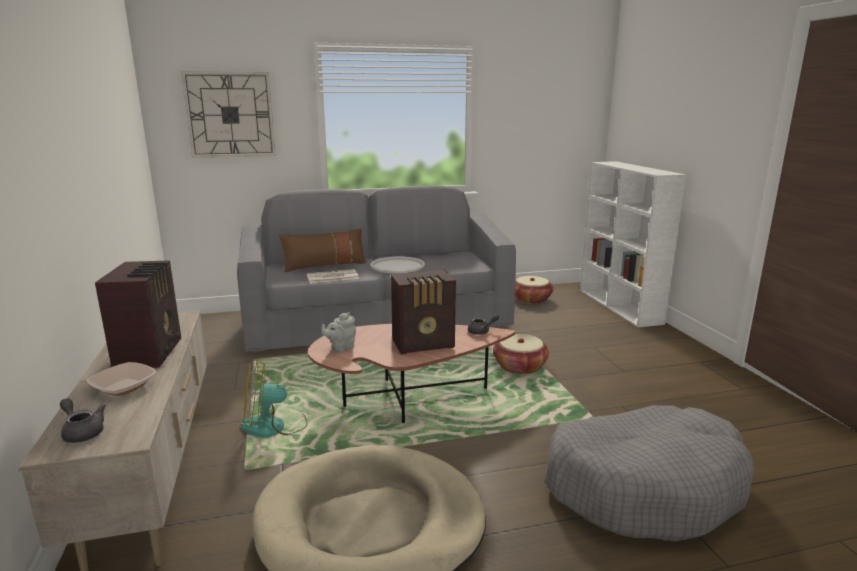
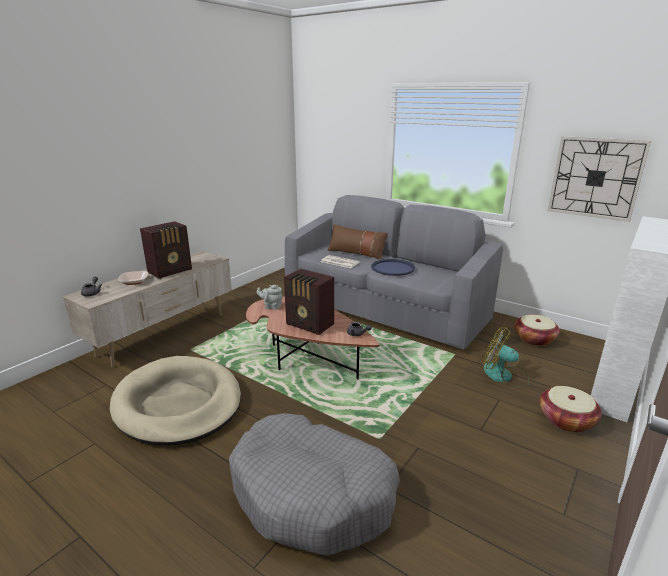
camera: 50 degrees right, 5 degrees up
(230, 115) = (337, 136): wall clock -> wall clock (595, 178)
(274, 426) = (232, 337): fan -> fan (504, 376)
(397, 266) = (392, 268): white tray -> blue tray
(519, 366) = (409, 379): basket -> basket (566, 420)

